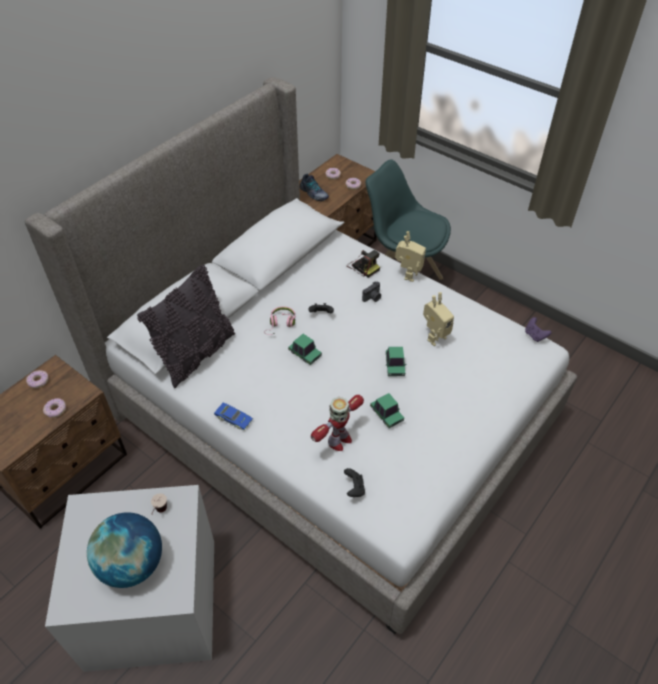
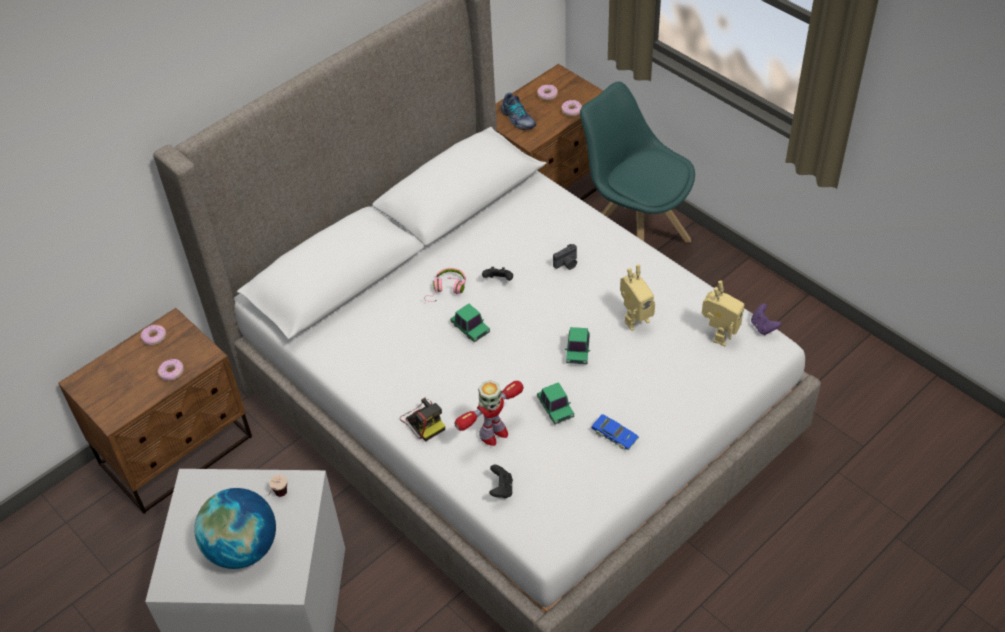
camera: 10 degrees right, 0 degrees up
(196, 354) = (340, 319): black pillow -> none
(233, 418) = (374, 398): blue toy car -> blue toy car (614, 435)
(363, 266) = (562, 222): camera -> camera (423, 421)
(407, 274) = (617, 237): toy robot -> toy robot (719, 335)

